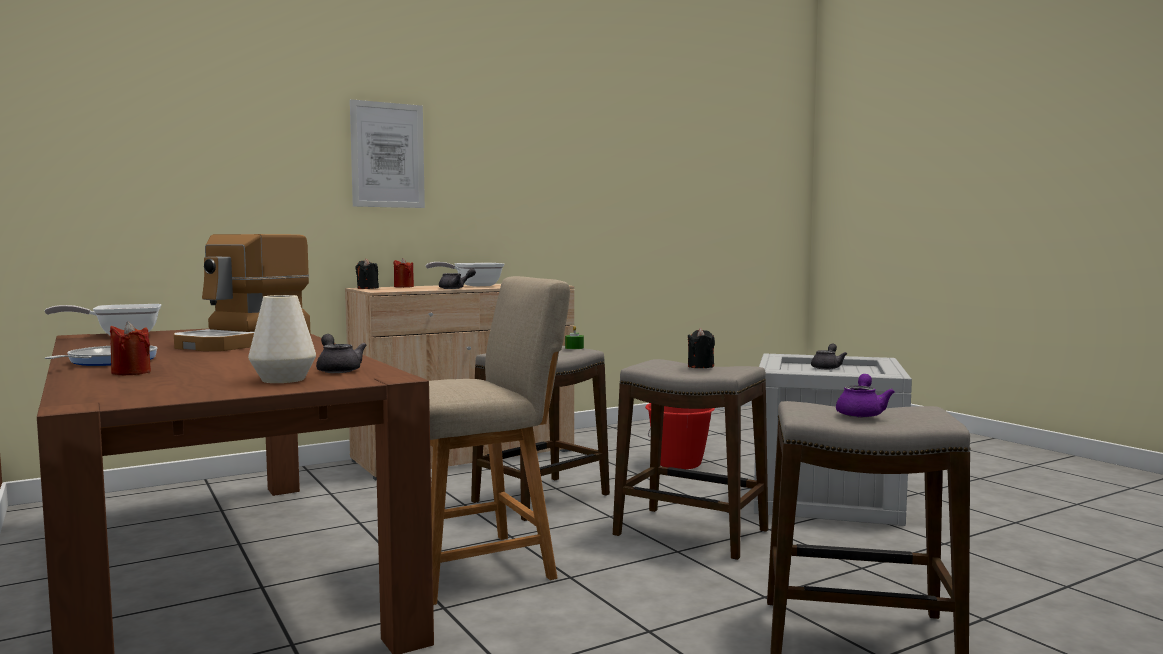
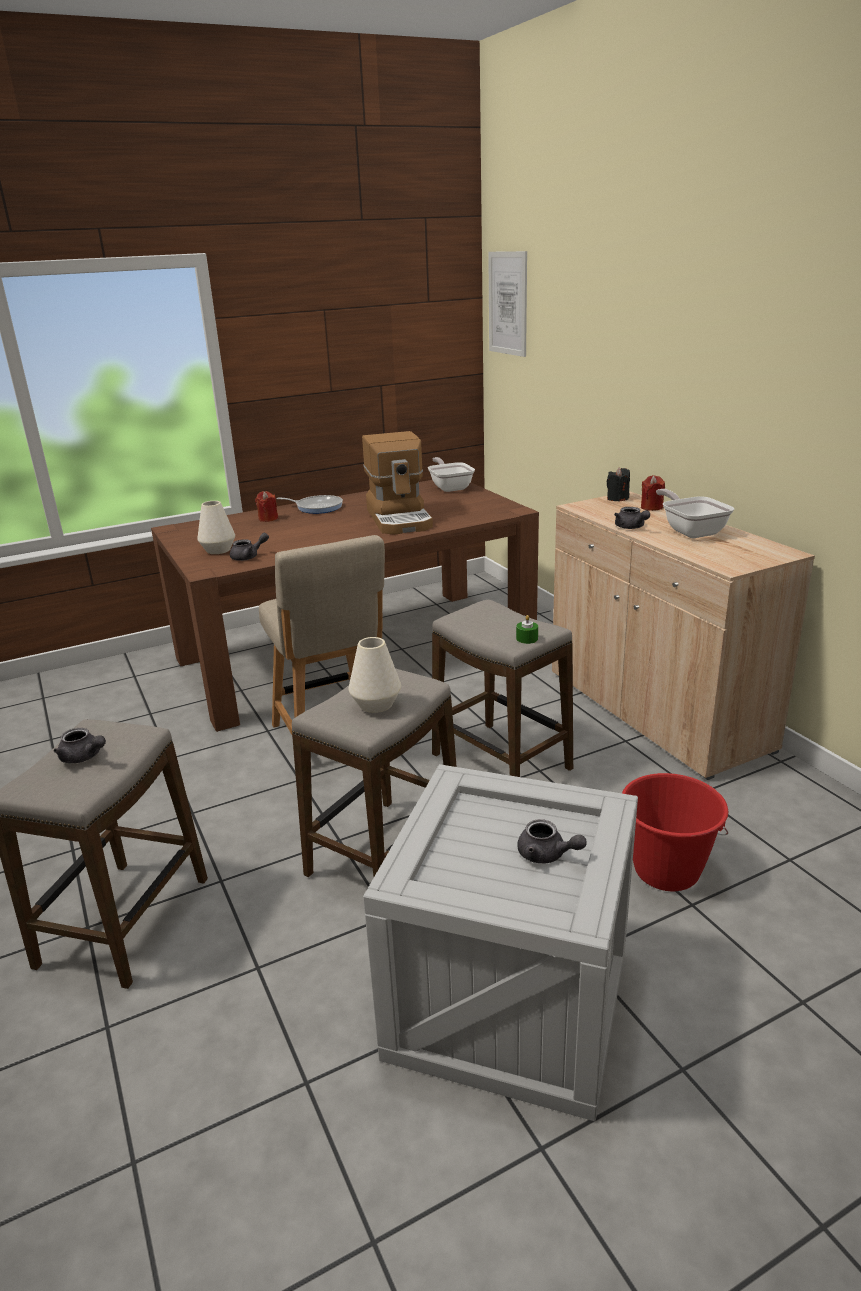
camera: 95 degrees right, 20 degrees up
(244, 343) = (400, 519): coffee machine -> coffee machine turned 135 degrees counterclockwise
(387, 155) = (682, 349): picture -> picture (508, 303)
(700, 366) = (376, 704): black candle -> white vase
(861, 413) = (83, 757): purple teapot -> grey teapot

